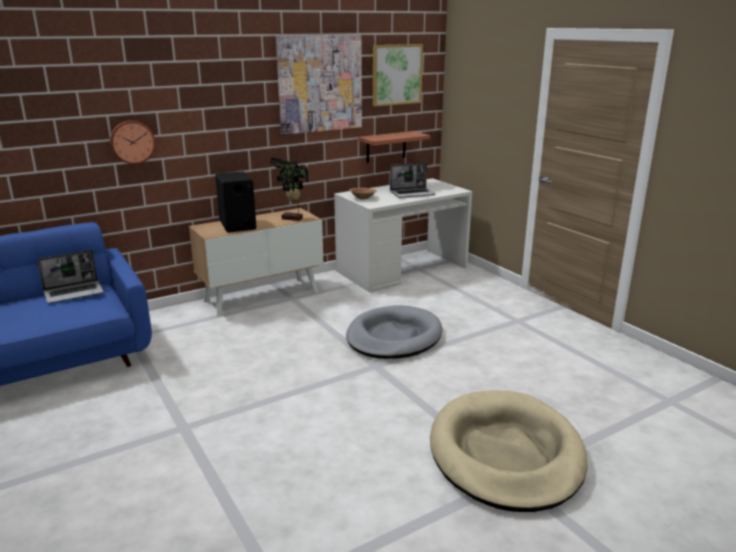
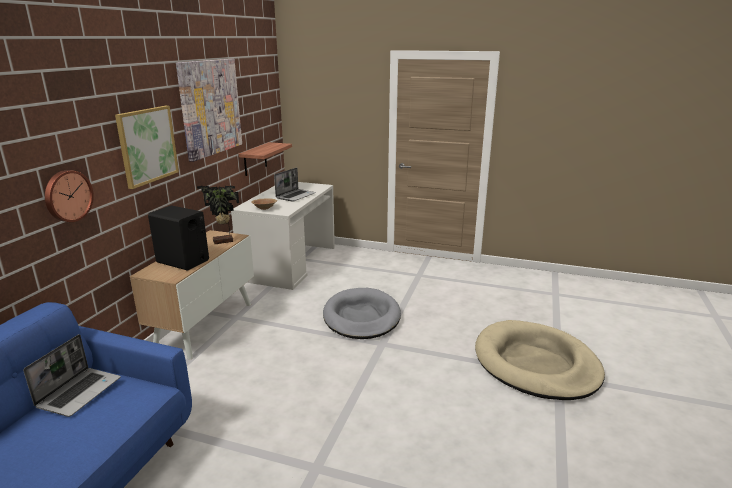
camera: 40 degrees left, 0 degrees up
(396, 74) = (255, 93): picture -> picture (147, 145)

